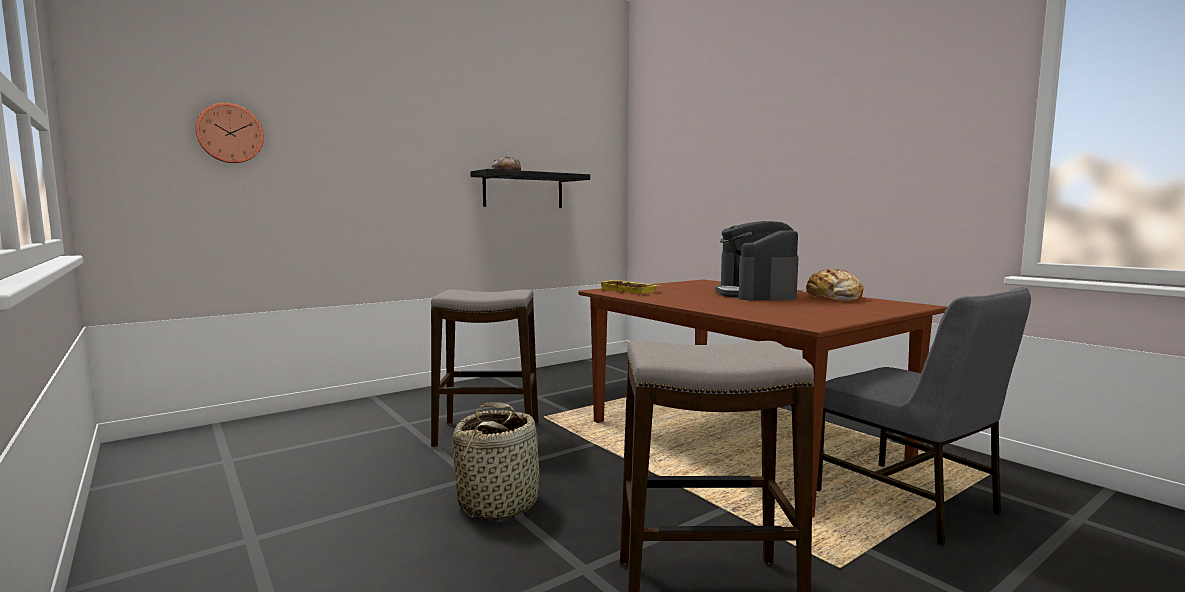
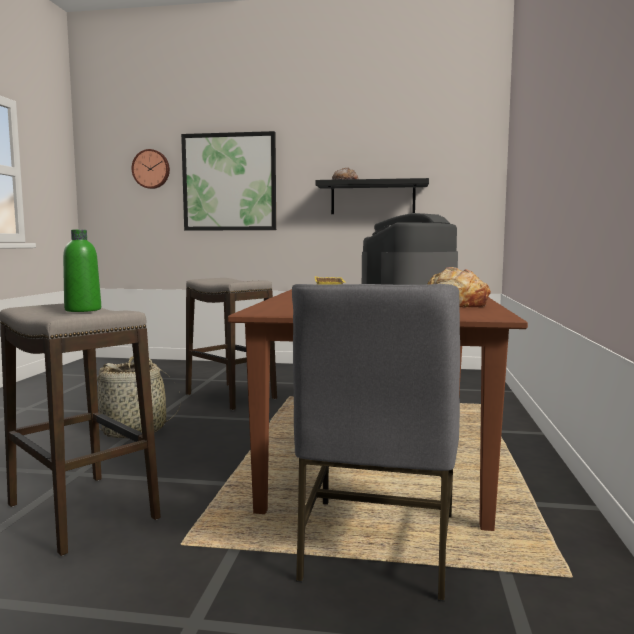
camera: 45 degrees right, 0 degrees up
(357, 162) = (229, 182): none -> picture
(720, 349) = (83, 310): none -> green bottle

